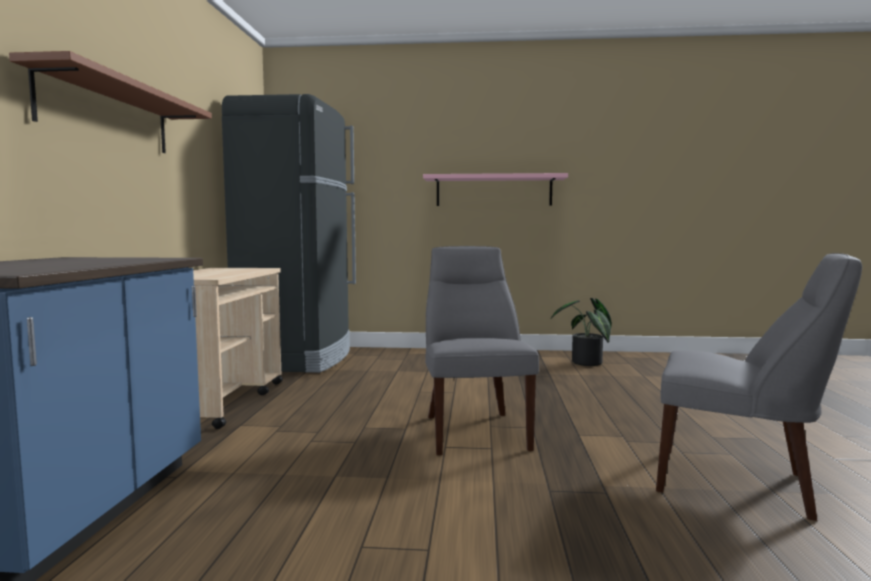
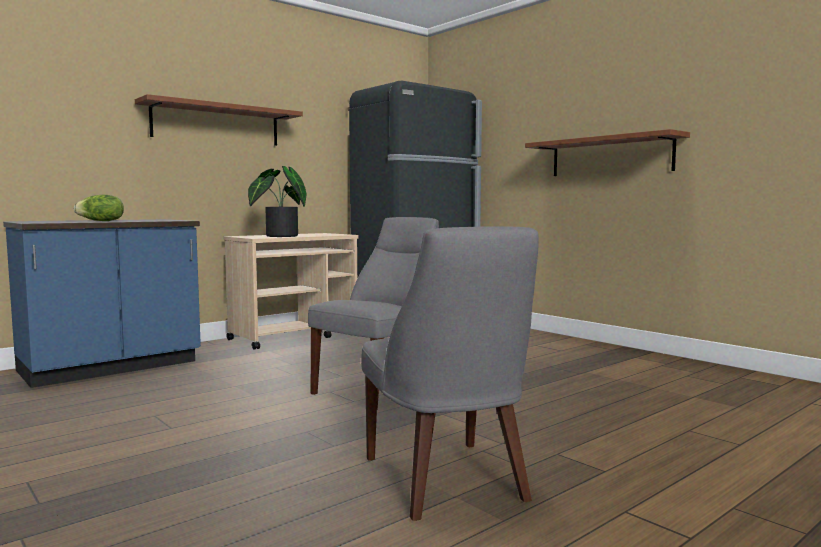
camera: 45 degrees right, 0 degrees up
(71, 264) = (101, 221): none -> lettuce
(493, 191) = (610, 156): pink shelf -> brown shelf
(586, 363) = (664, 373): potted plant -> potted plant (278, 236)

